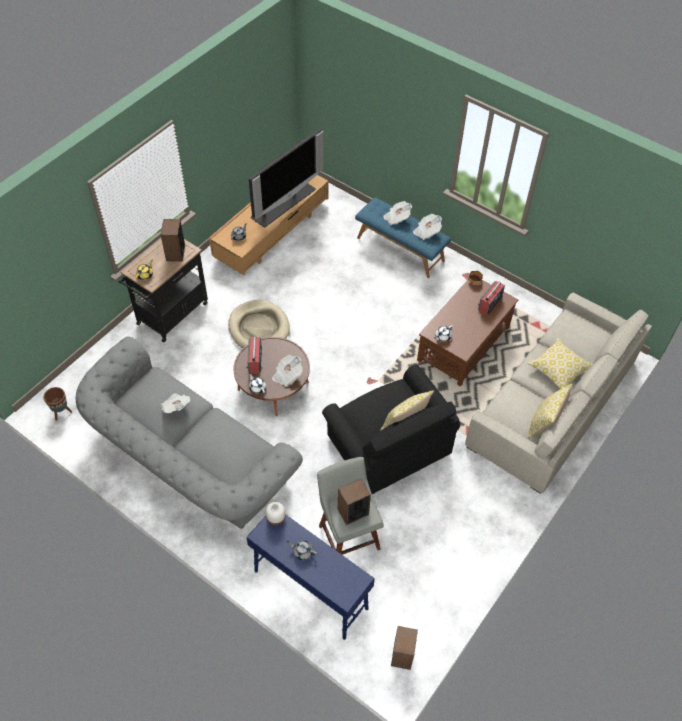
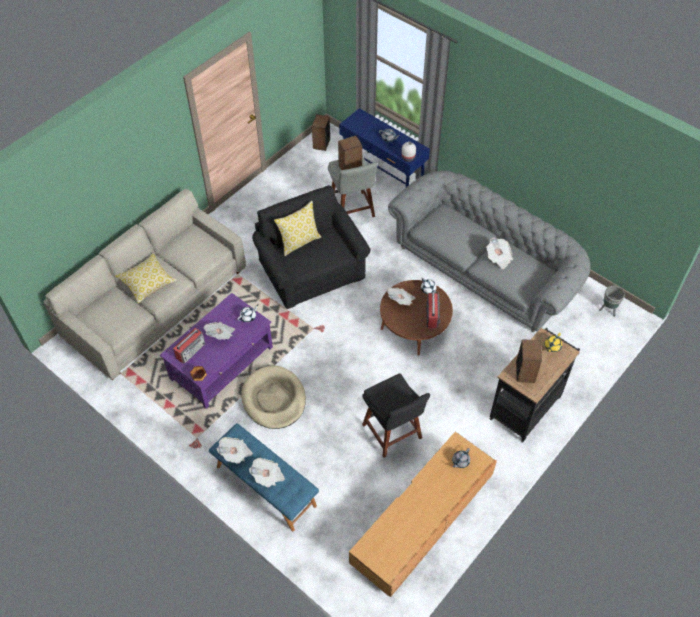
camera: 175 degrees left, 0 degrees up
(61, 412) = (608, 310): brown planter -> grey planter
(259, 328) = (431, 388): beige dog bed -> beige dog bed (274, 399)
(282, 202) = (409, 514): television -> none
(295, 290) = (393, 433): none -> black stool
(463, 344) = (222, 362): brown coffee table -> purple coffee table
(465, 319) = (221, 335): none -> newspaper
(544, 424) = (179, 238): pillow -> none

